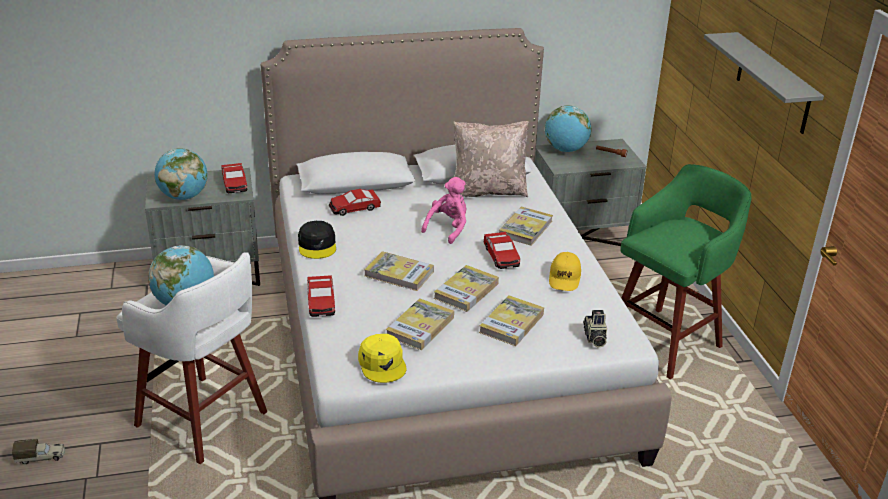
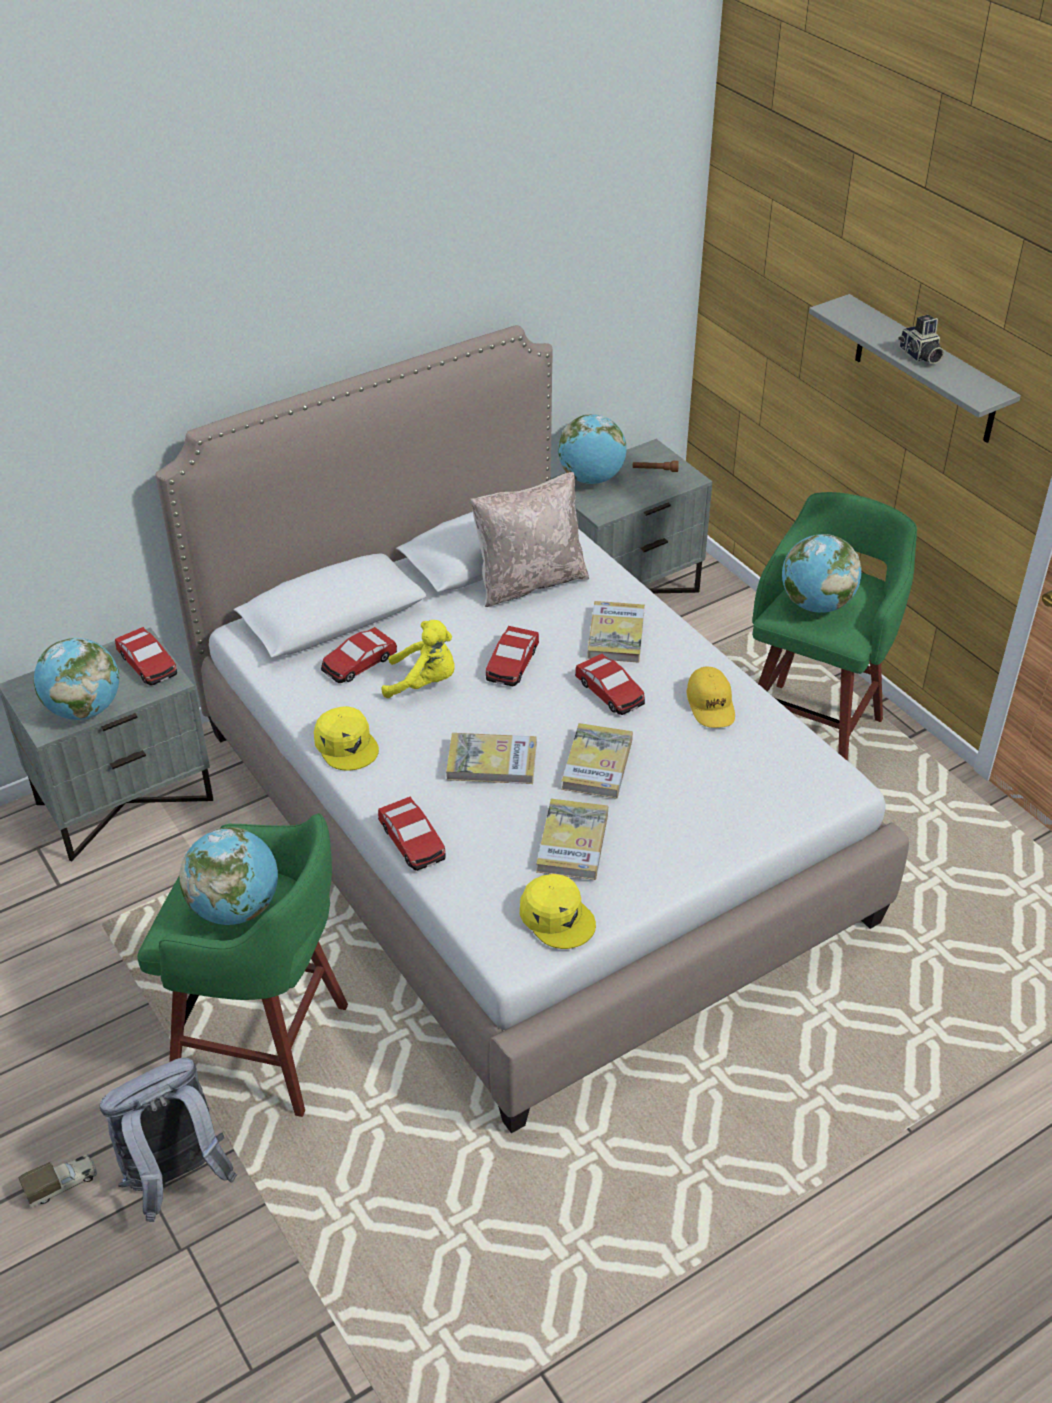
camera: 20 degrees left, 10 degrees up
(105, 475) = (176, 1179): none -> grey backpack
(204, 421) = (266, 1048): white stool -> green stool
(317, 245) = (346, 744): black cap -> yellow cap
(387, 226) = (424, 682): none -> yellow plush toy
(448, 228) = (512, 663): pink plush toy -> toy car
(511, 323) = (684, 799): book -> none
(594, 338) = (798, 791): camera -> camera (920, 356)
(668, 237) = (816, 604): none -> globe

